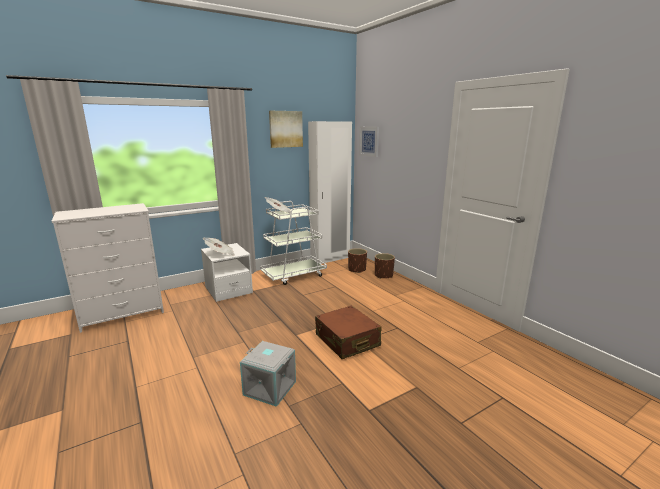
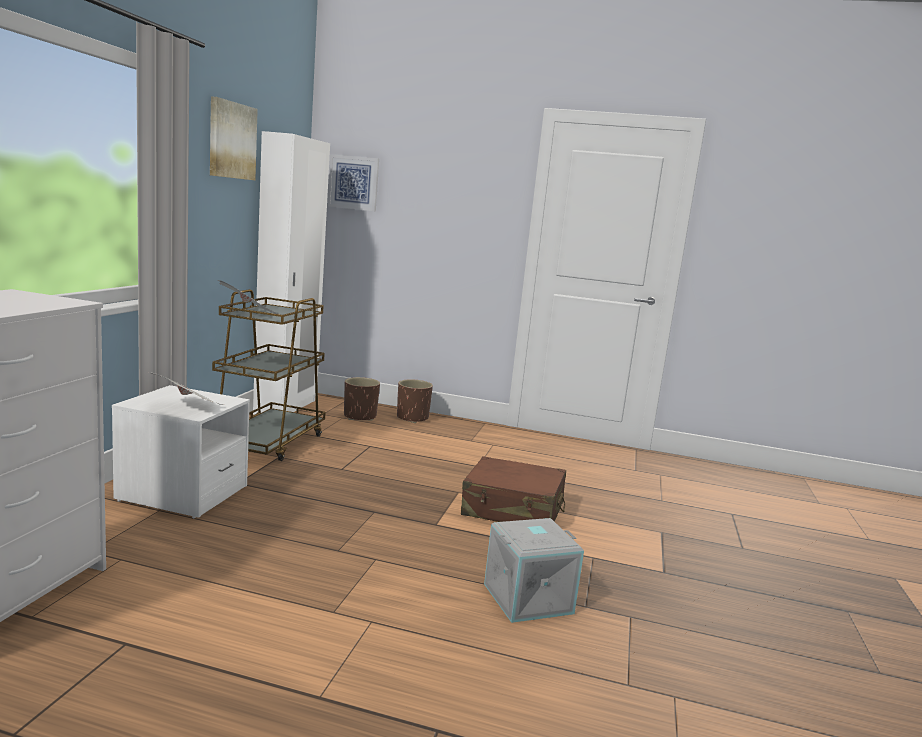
camera: 45 degrees left, 5 degrees down
(294, 275) = (268, 442): white cart -> brown cart

